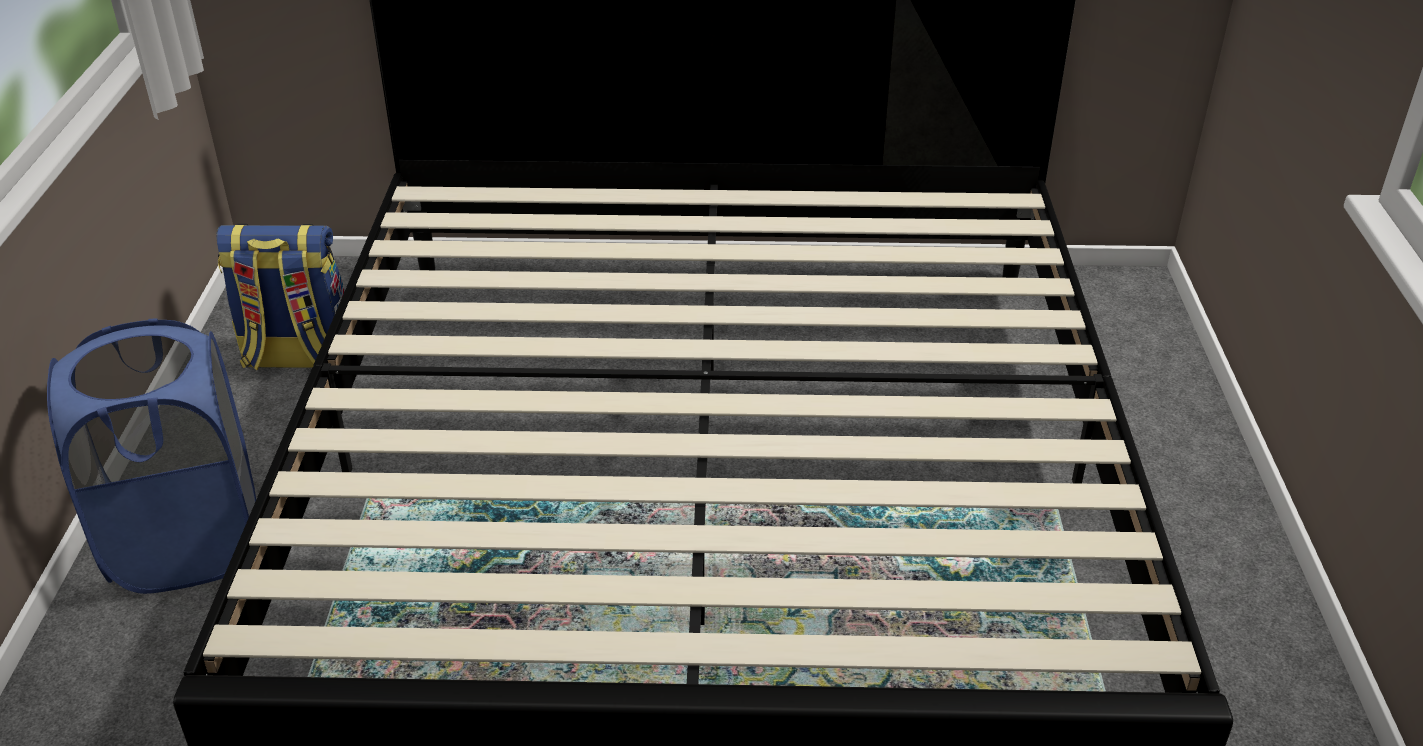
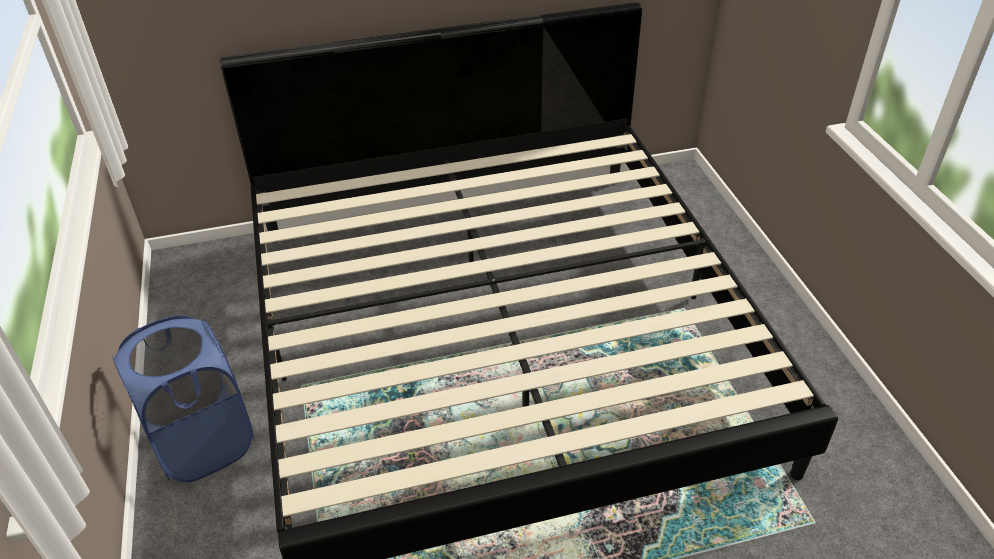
camera: 15 degrees left, 5 degrees up
(298, 357) = (218, 311): backpack -> none

